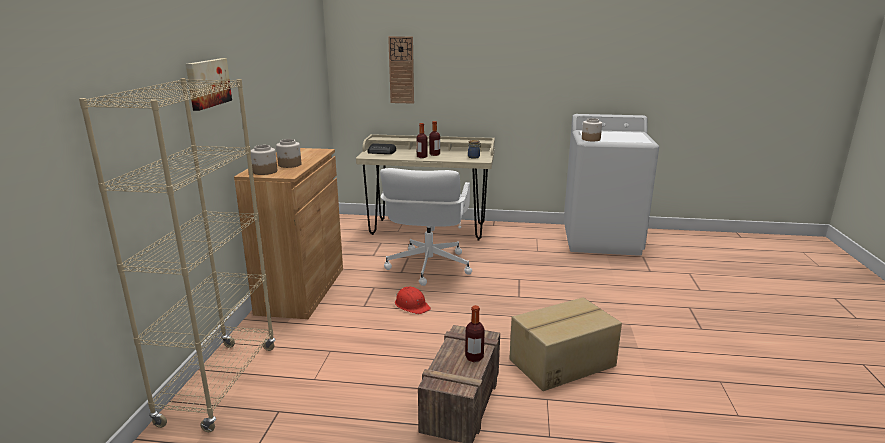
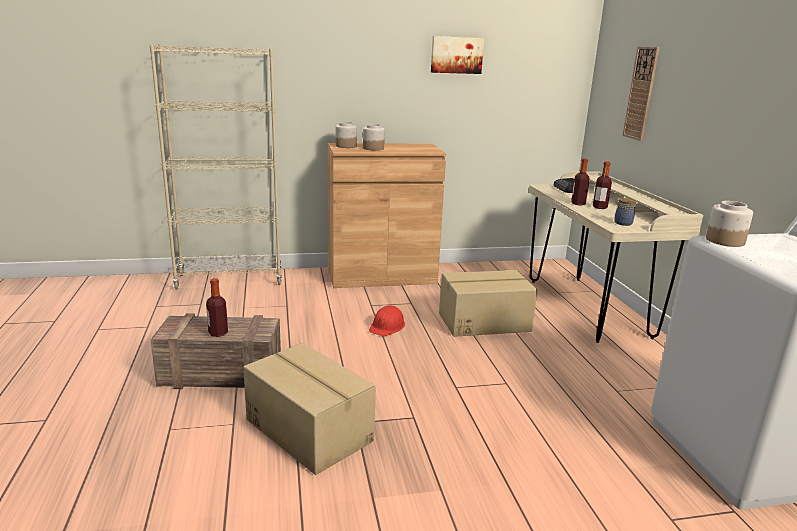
camera: 70 degrees right, 0 degrees up
(207, 83) = (315, 59): picture -> picture (456, 55)
(428, 267) = (483, 322): white office chair -> cardboard box

